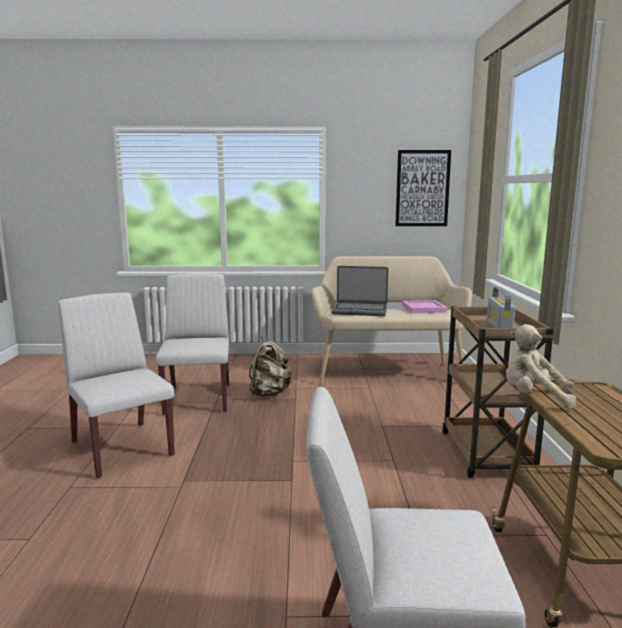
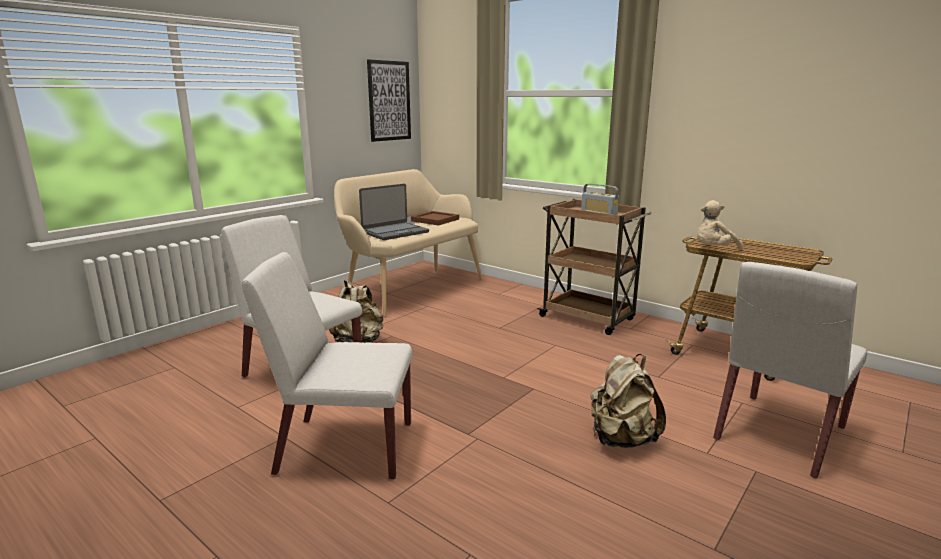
camera: 50 degrees left, 5 degrees up
(253, 553) = (621, 439): none -> beige backpack
(423, 308) = (434, 220): pink tray -> brown tray

